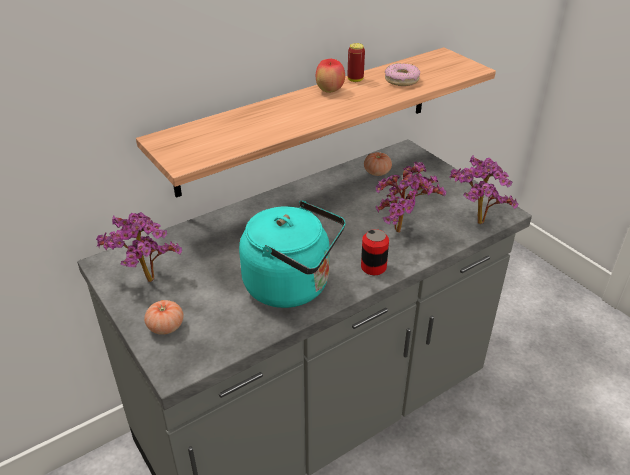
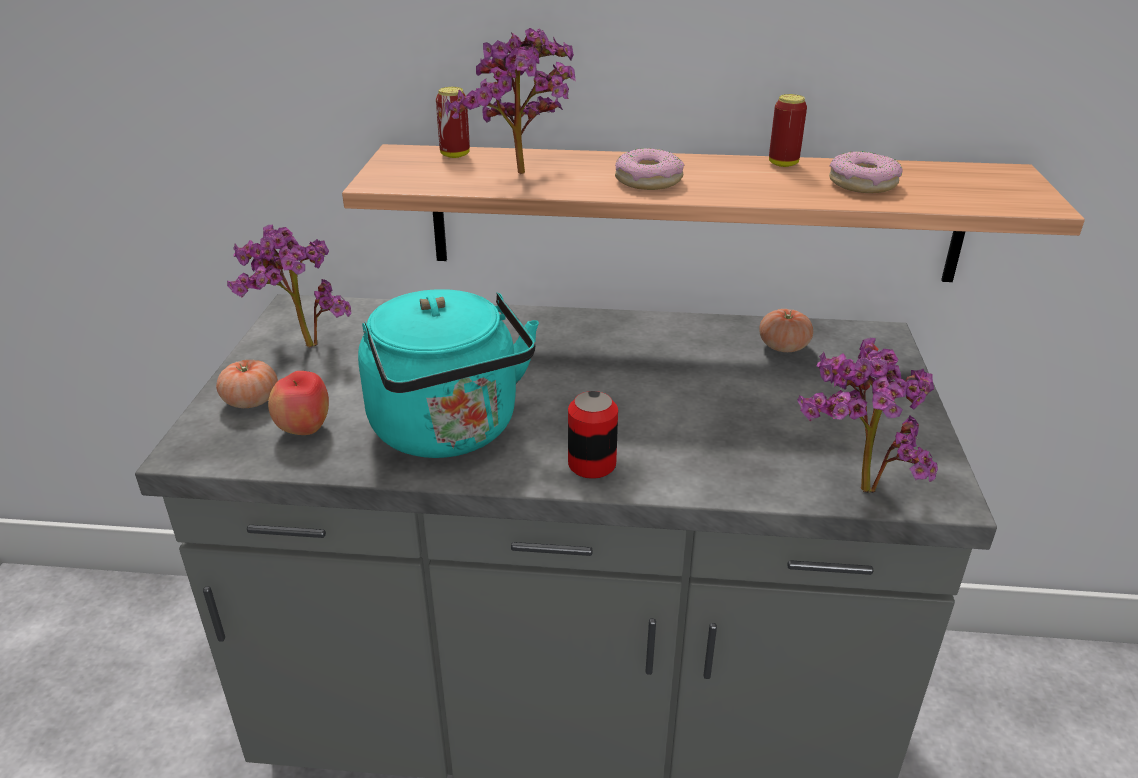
camera: 40 degrees right, 5 degrees down
(193, 130) = (455, 155): none -> can
(314, 111) = (648, 180): none -> donut
(329, 91) = (717, 165): apple -> apple (305, 430)
(402, 233) = (705, 442): potted plant -> potted plant (523, 176)

